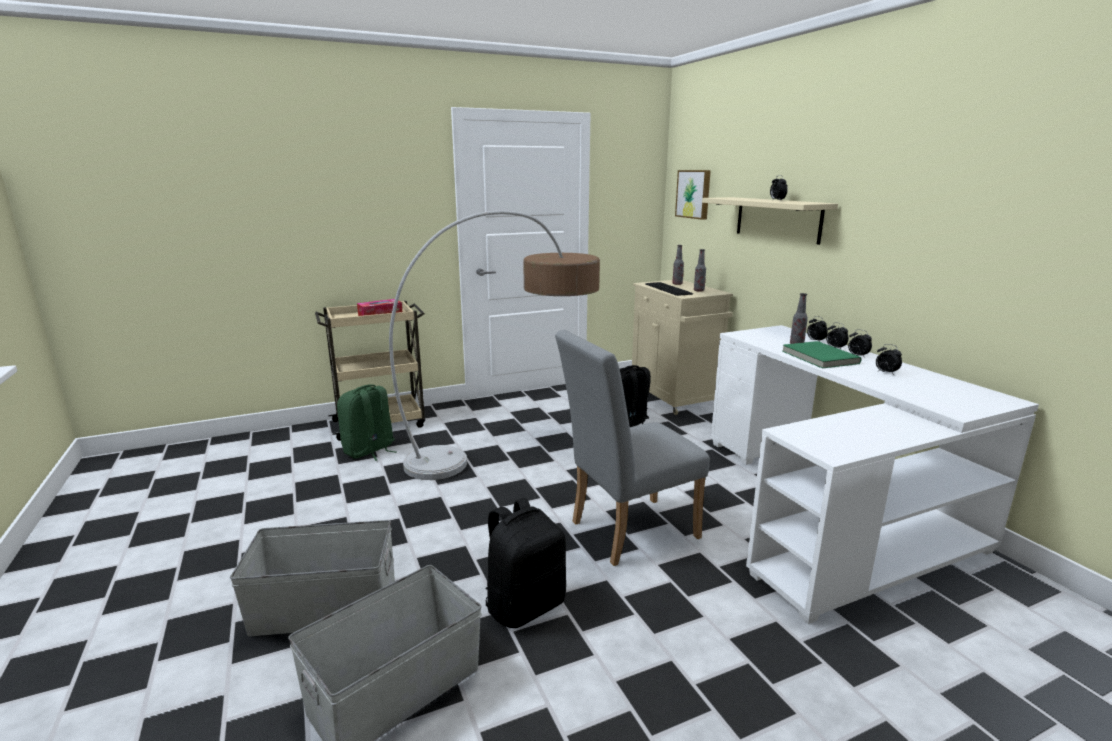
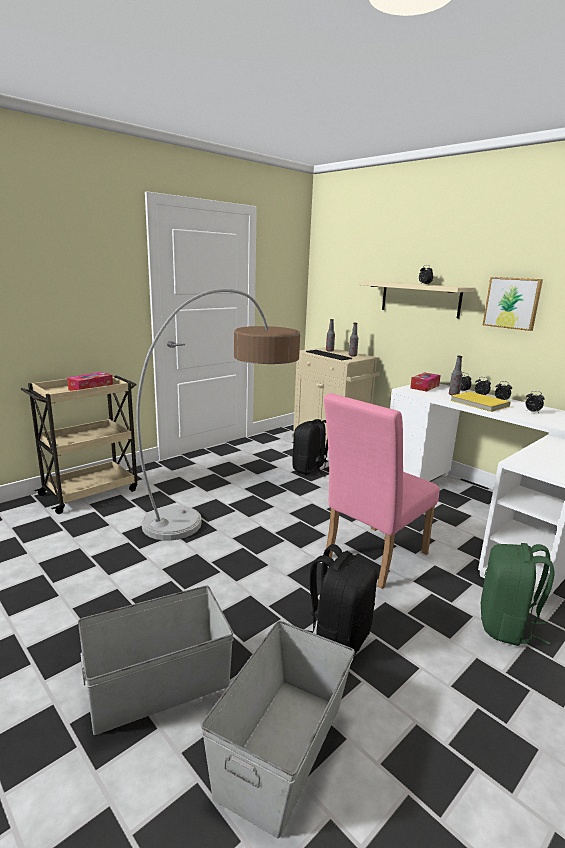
camera: 20 degrees left, 0 degrees up
(369, 450) = (97, 520): green backpack -> green backpack (506, 626)
(625, 531) = (371, 558): grey chair -> pink chair
(694, 194) = (338, 278): picture -> picture (512, 303)
(768, 333) = (424, 387): none -> tissue box
(818, 357) = (479, 403): green book -> yellow book

